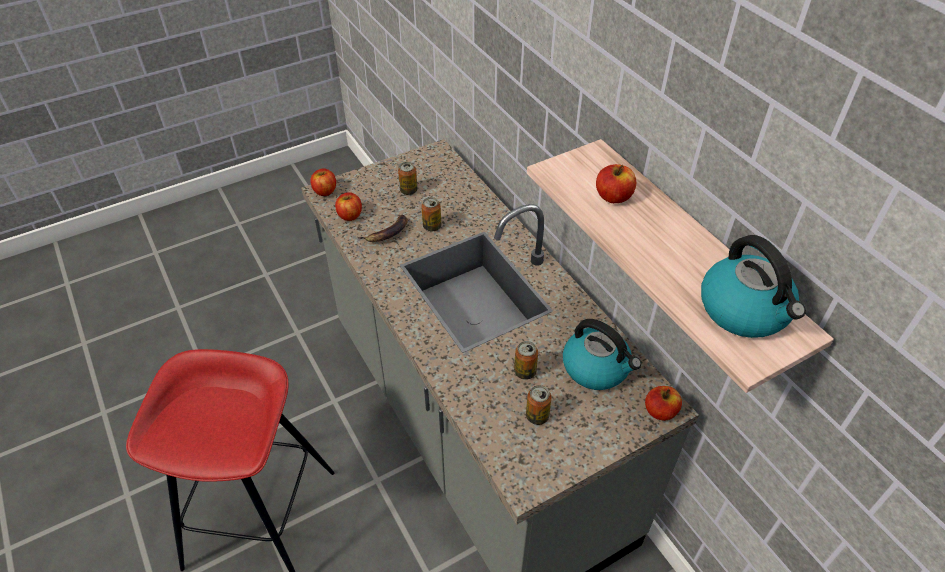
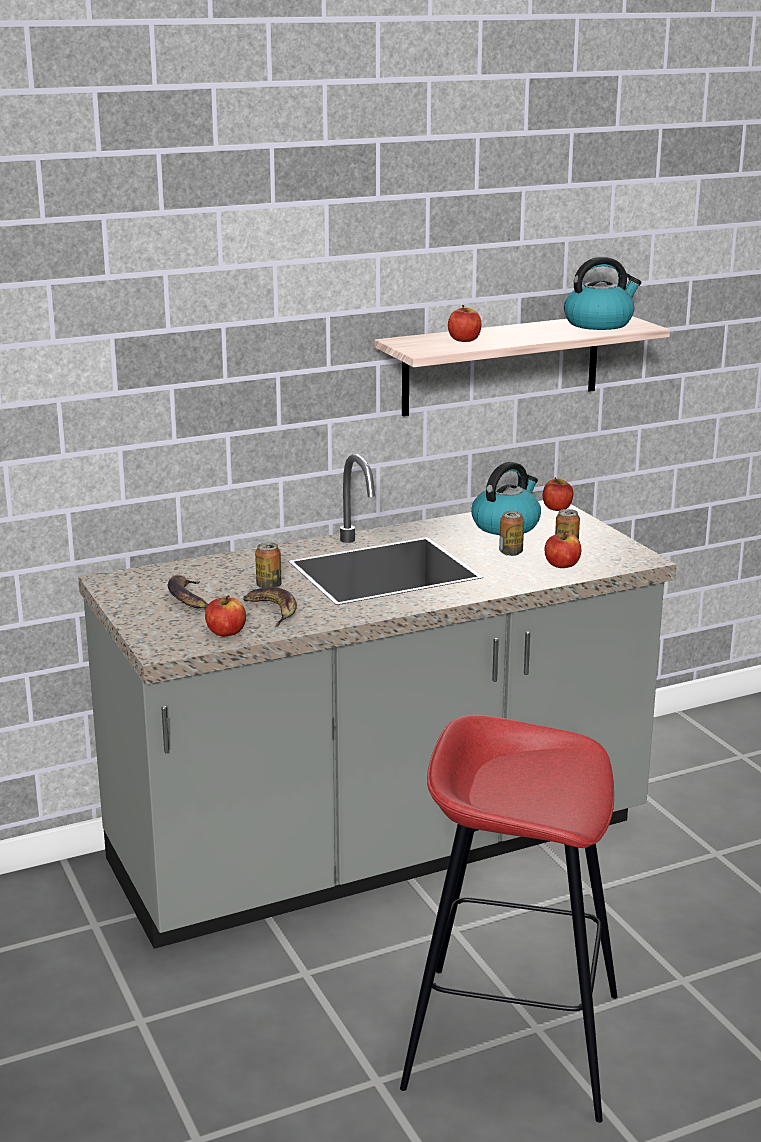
camera: 85 degrees left, 25 degrees down
(325, 191) = (161, 649): apple -> apple (562, 565)
(408, 190) = (188, 598): can -> banana

